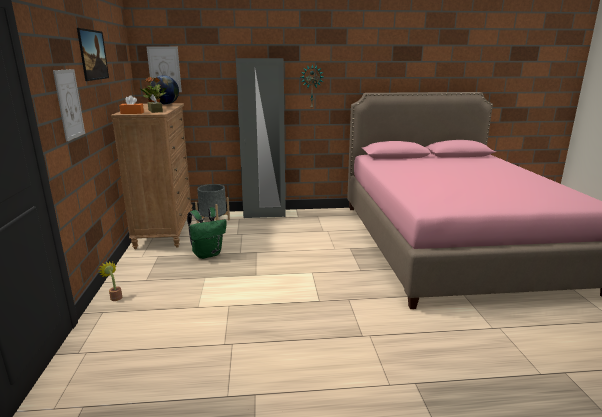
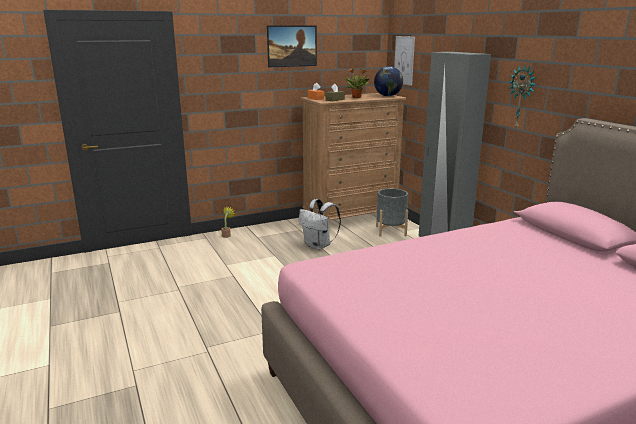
camera: 70 degrees right, 0 degrees up
(69, 104) = (233, 83): picture -> none
(208, 254) = (319, 246): green backpack -> white backpack

